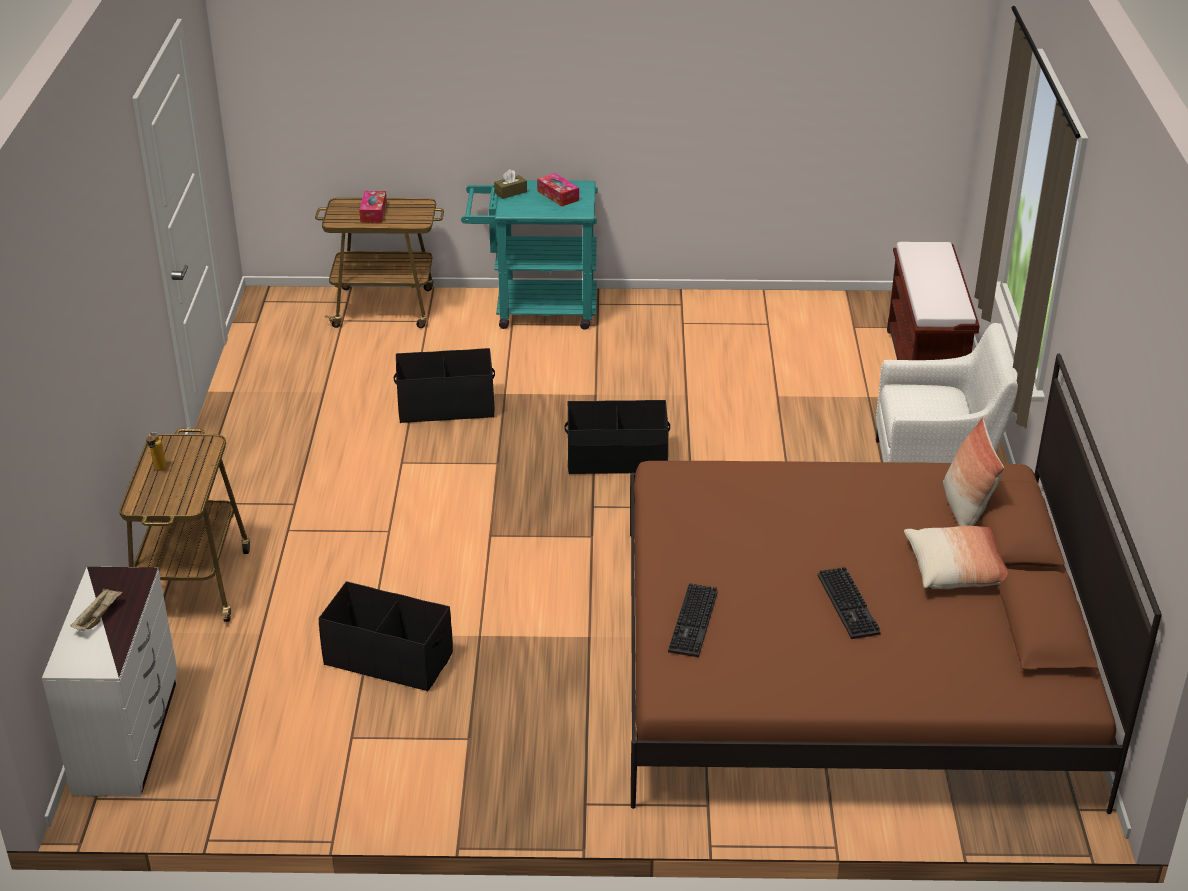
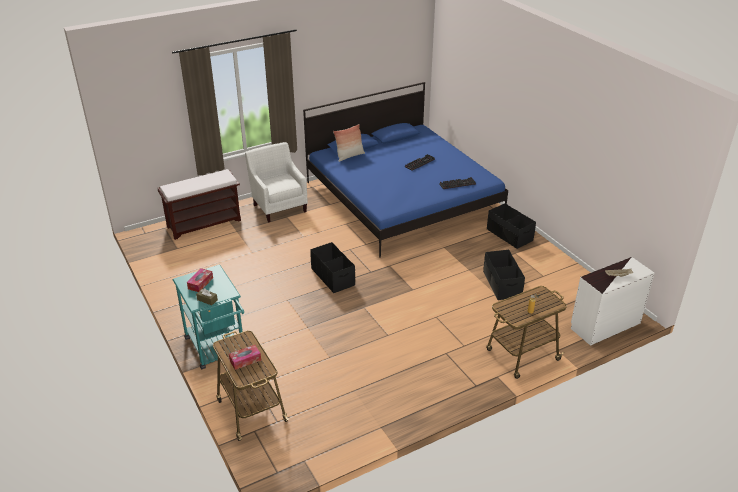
camera: 120 degrees left, 0 degrees up
(446, 406) = (332, 341): black storage box -> black storage box (509, 235)
(848, 661) = (402, 198): brown bed -> blue bed
(956, 570) = (383, 152): pillow -> none

